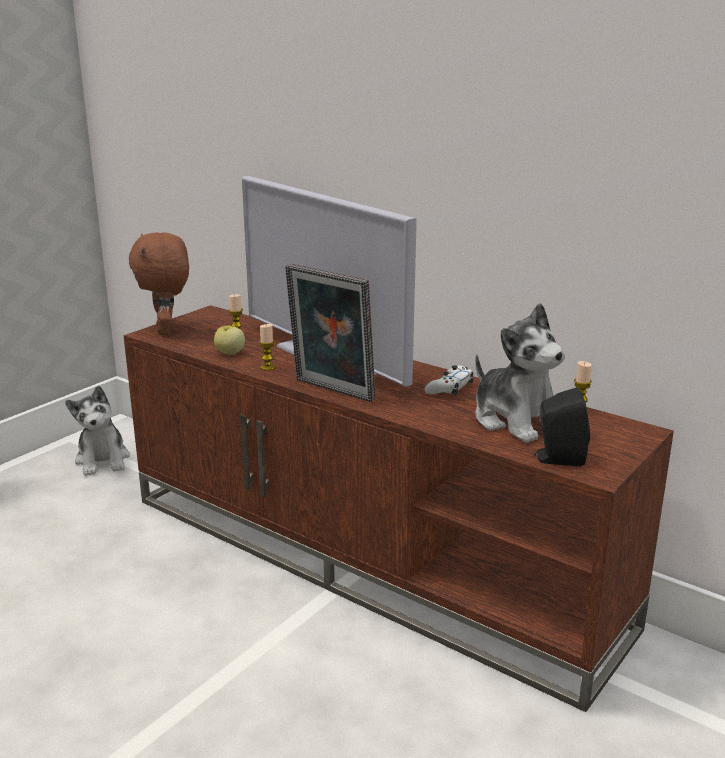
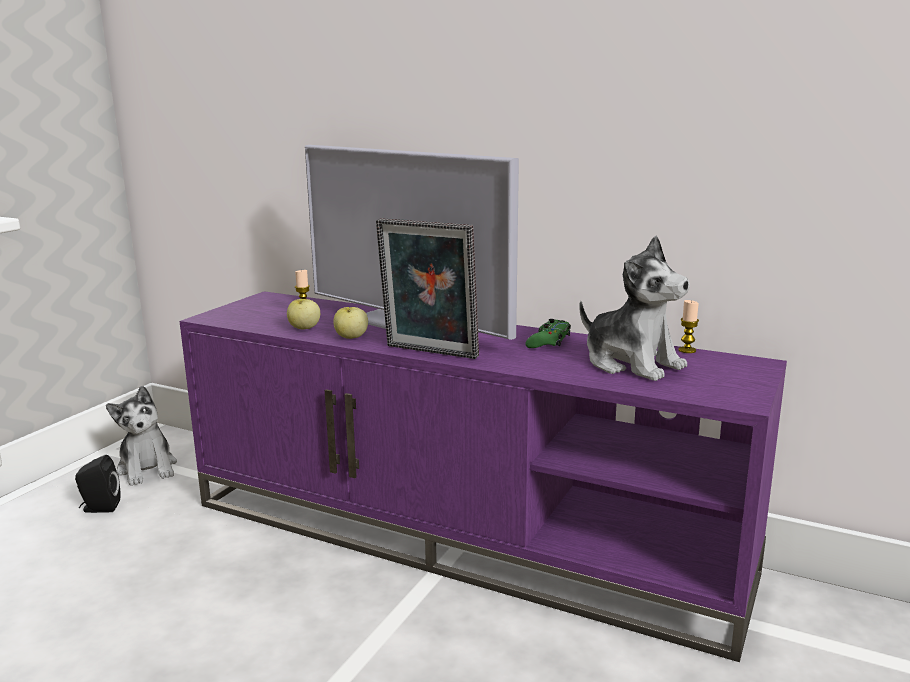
camera: 10 degrees left, 5 degrees down
(166, 331) = (226, 314): brown plush toy -> none
(268, 367) = (351, 337): candle -> apple
(368, 559) = (462, 537): brown tv stand -> purple tv stand
(449, 388) = (548, 342): white game controller -> green game controller
(558, 459) = (694, 392): black speaker -> black speaker (99, 508)

